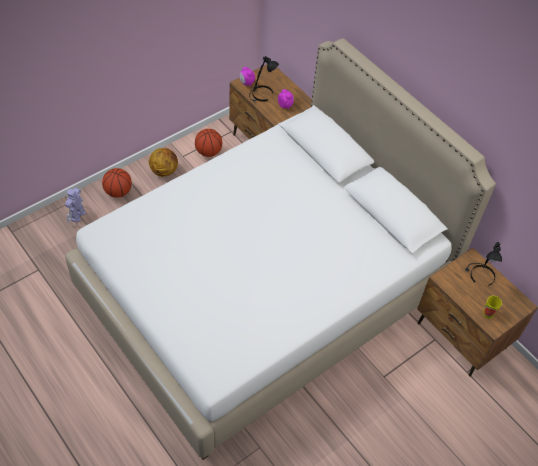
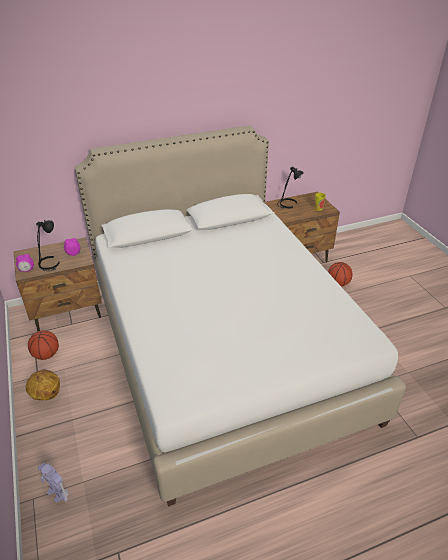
camera: 70 degrees left, 15 degrees down
(118, 192) = (48, 443): basketball -> basketball (338, 283)

